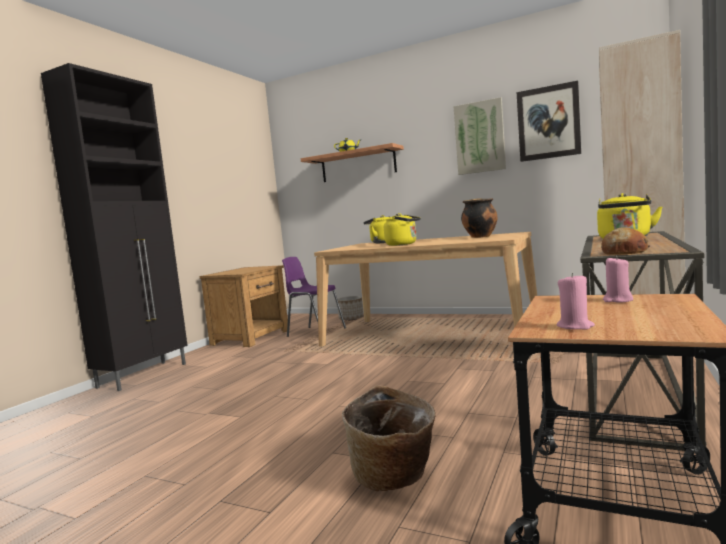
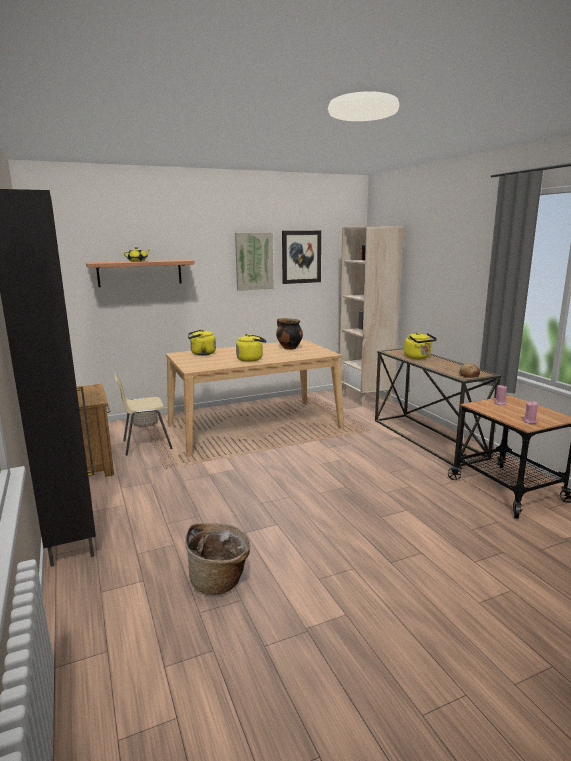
camera: 50 degrees left, 10 degrees up
(315, 332) = (145, 445): purple chair -> beige chair
(394, 477) = (430, 514): basket -> basket (220, 581)

